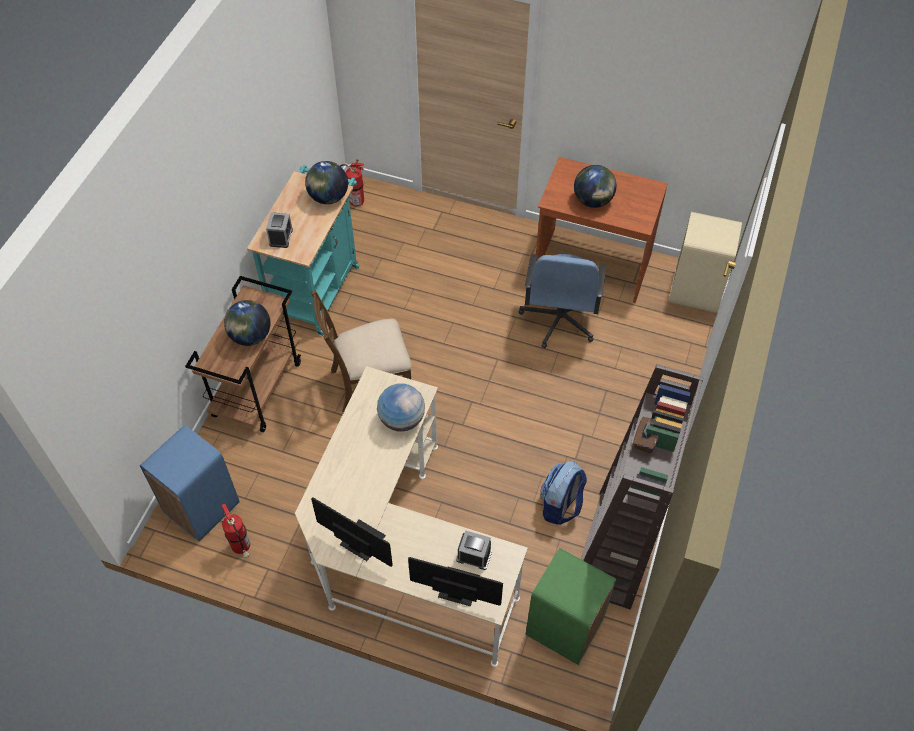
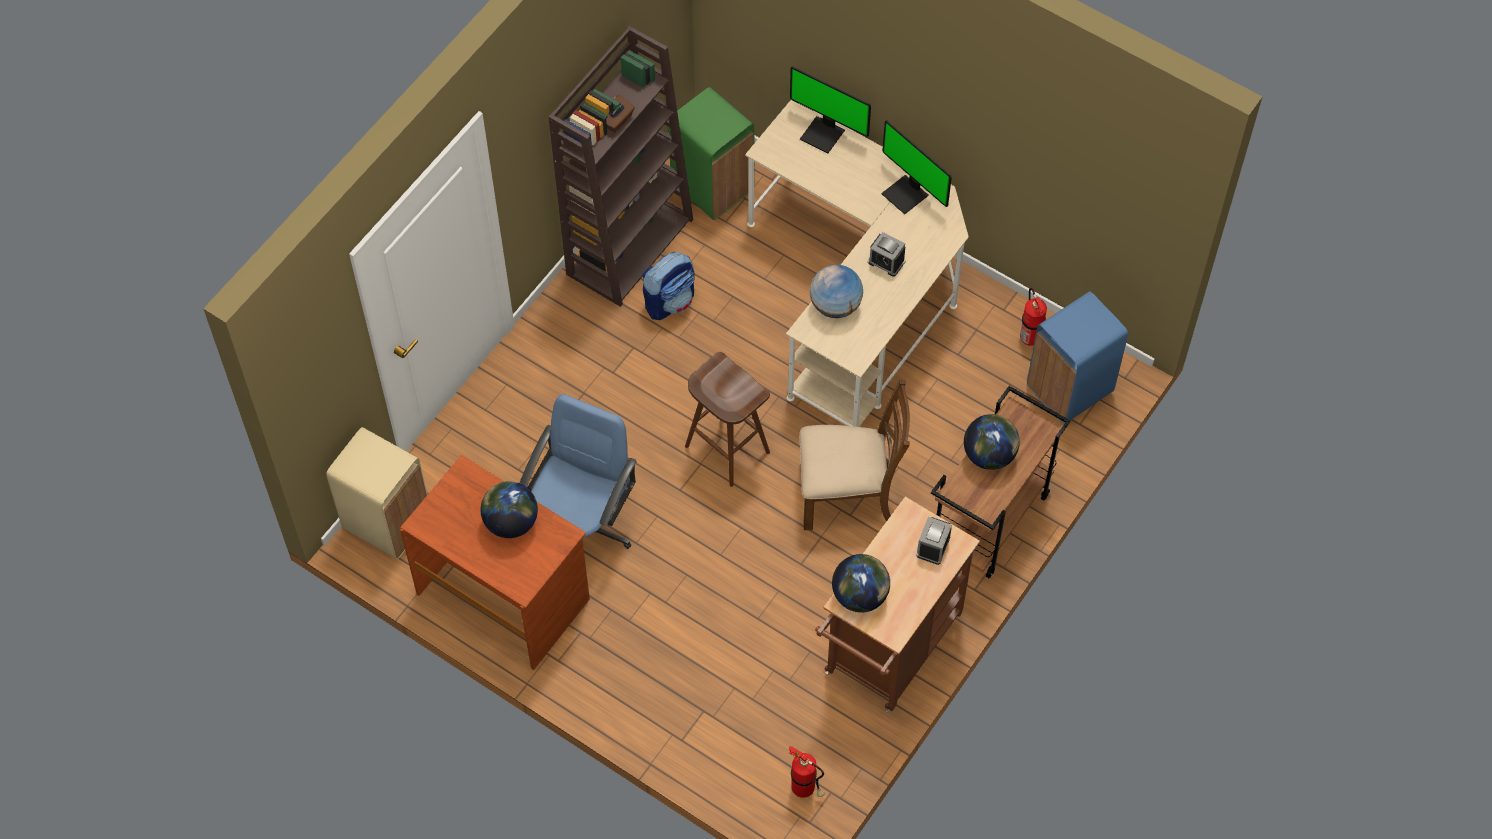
camera: 165 degrees left, 5 degrees up
(317, 288) = (888, 651): turquoise cart -> brown cart
(473, 396) = (726, 449): none -> brown stool
(474, 556) = (799, 158): alarm clock -> alarm clock (886, 261)

